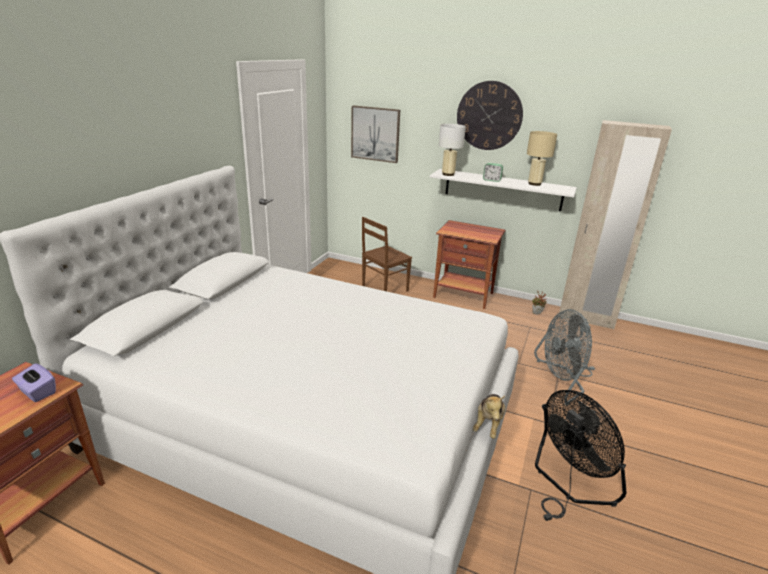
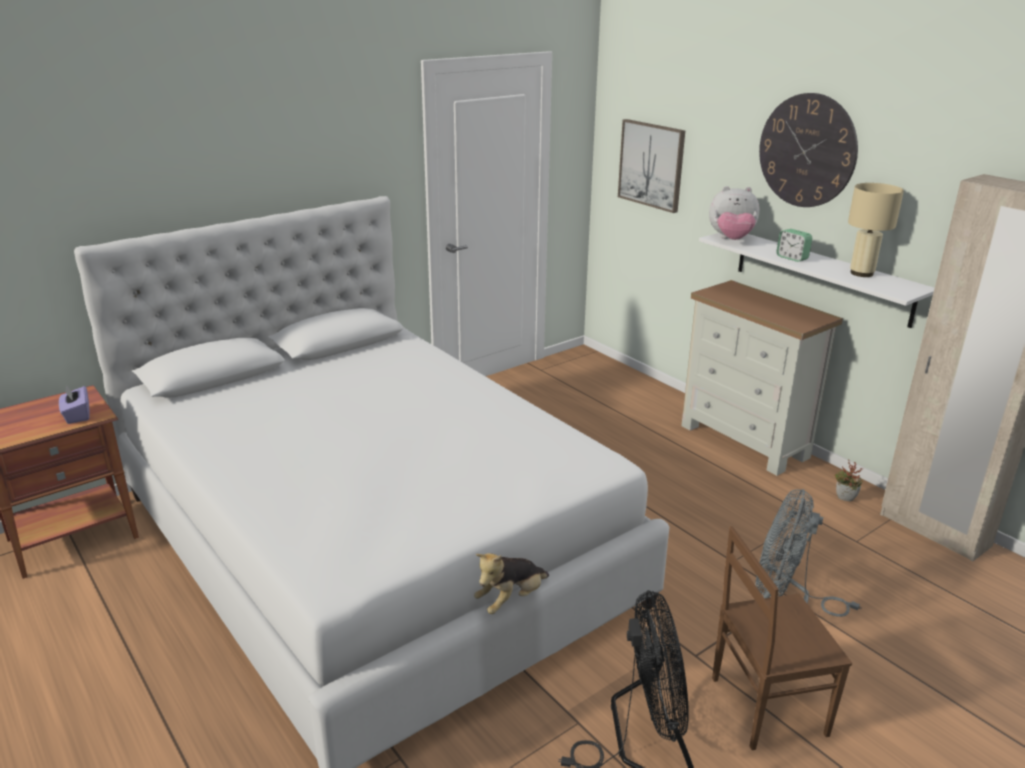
camera: 30 degrees right, 0 degrees up
(384, 289) = (624, 405): brown chair -> brown chair (765, 705)
(448, 174) = (731, 240): white table lamp -> plush toy
(464, 295) = (743, 442): nightstand -> white dresser

